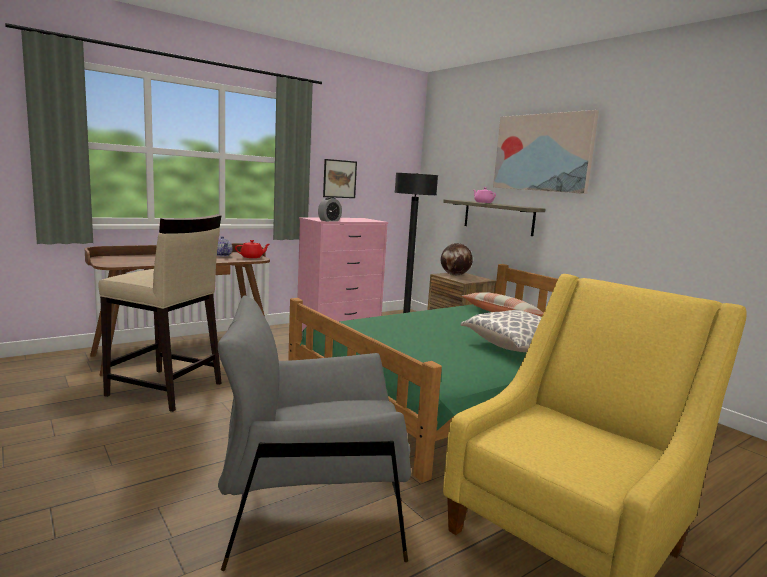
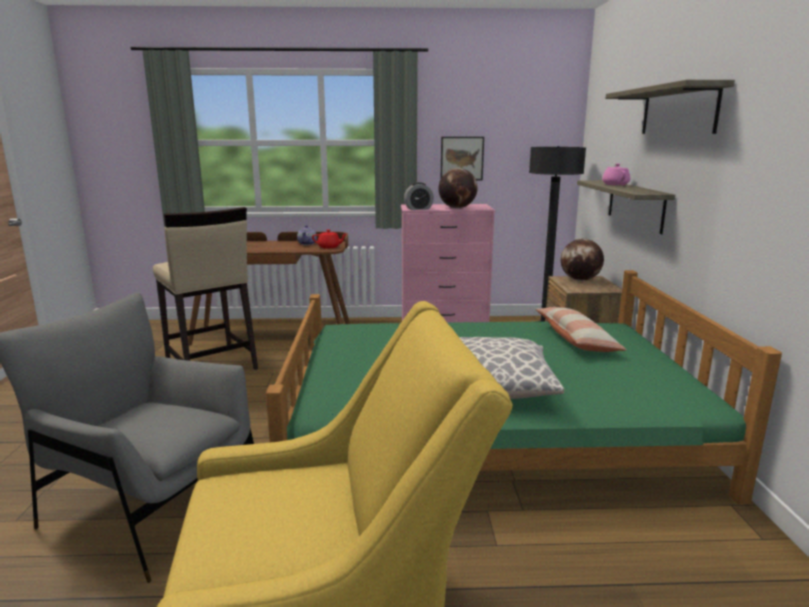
camera: 35 degrees right, 5 degrees up
(356, 220) = (457, 208): none -> globe
(542, 152) = (678, 111): picture -> shelf

